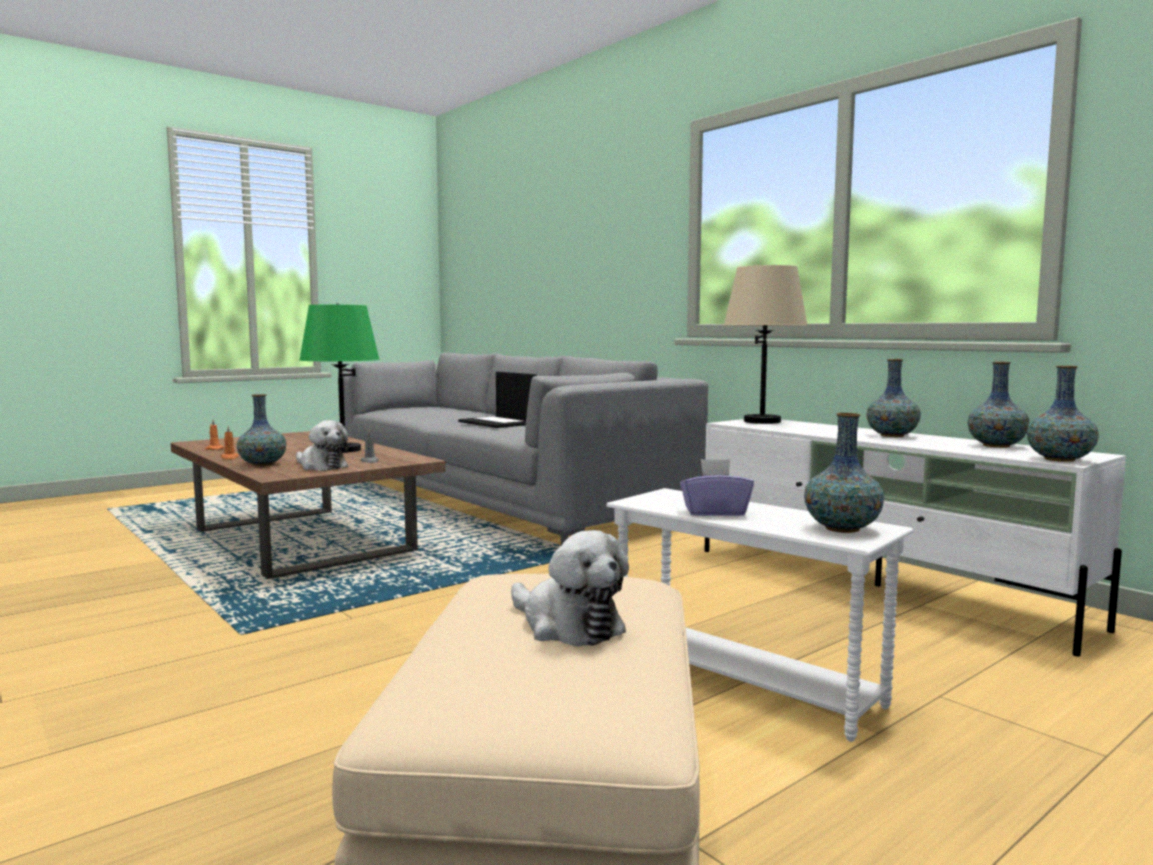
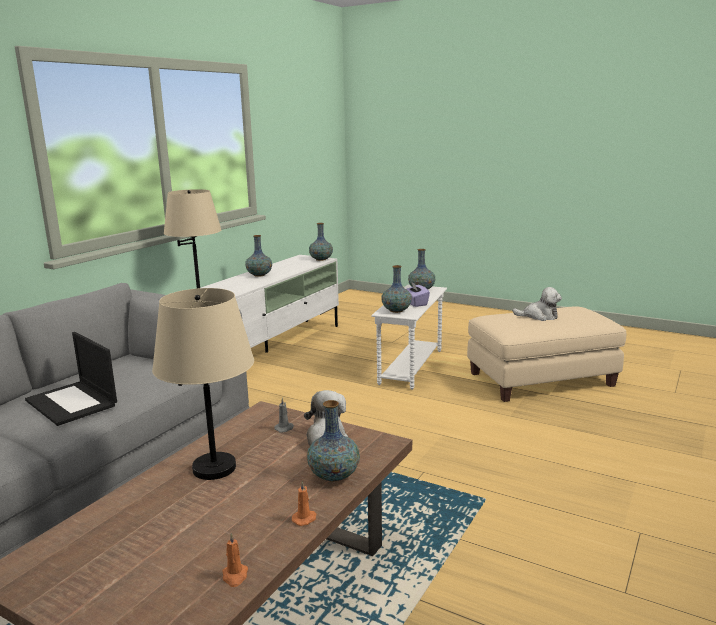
camera: 110 degrees left, 10 degrees up
(343, 450) = (215, 468): green table lamp -> beige table lamp
(498, 423) = (73, 403): laptop -> laptop turned 105 degrees clockwise
(567, 626) = (539, 316): plush toy -> plush toy turned 75 degrees clockwise
(996, 446) = (286, 264): vase -> vase (396, 310)

